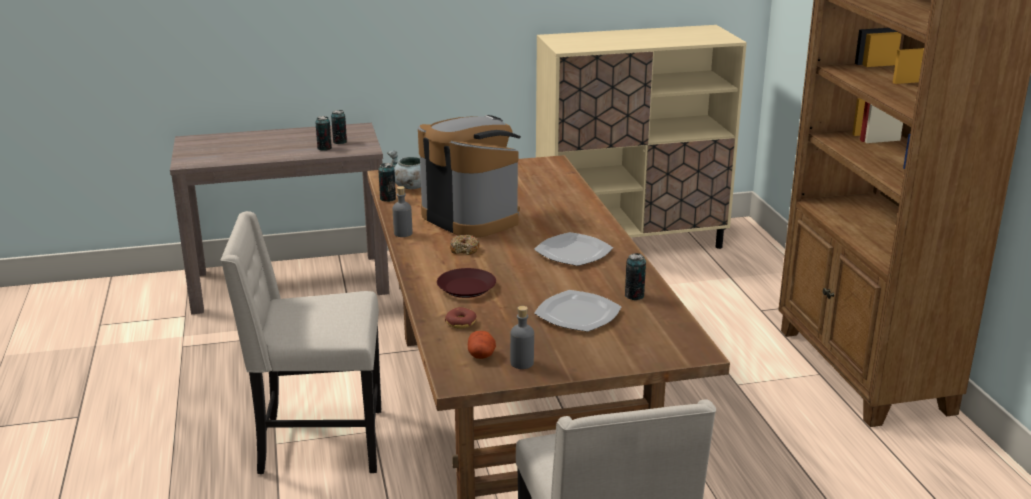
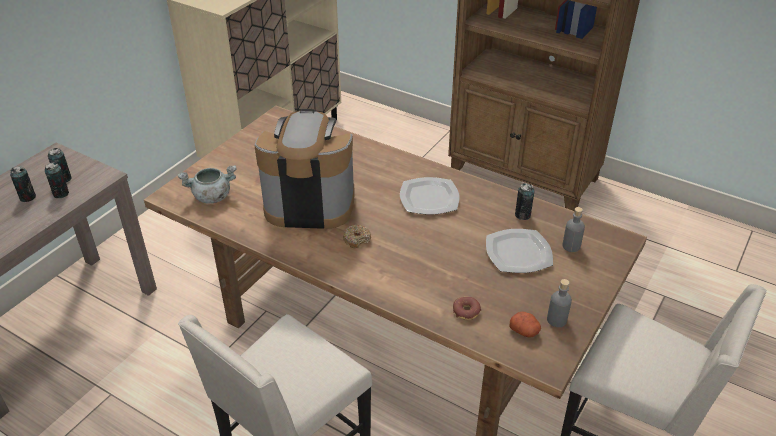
camera: 45 degrees left, 15 degrees up
(387, 199) = (213, 221): can -> can (27, 197)
(403, 233) = (286, 251): grey bottle -> grey bottle (571, 246)
(467, 288) = (417, 275): brown plate -> none

